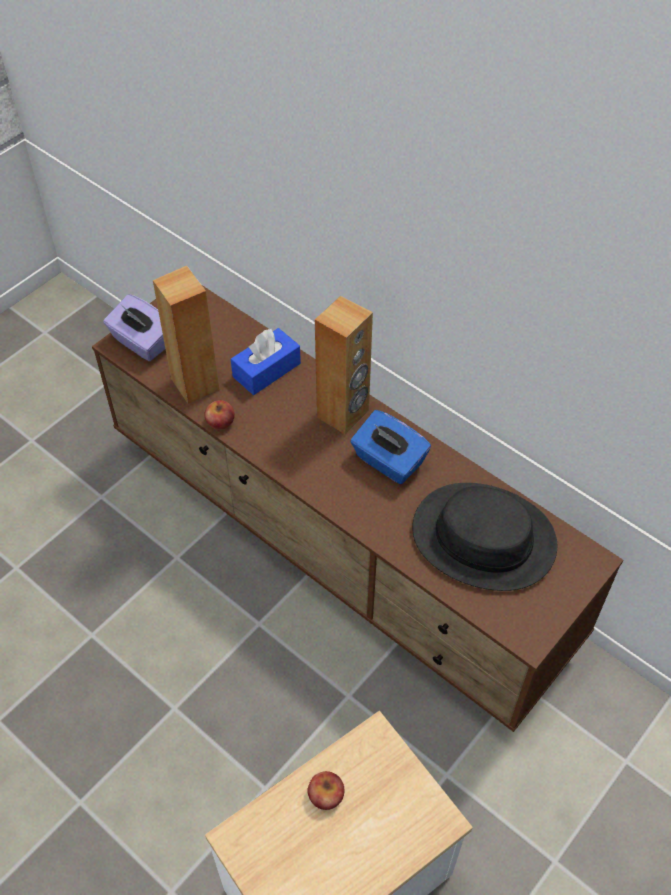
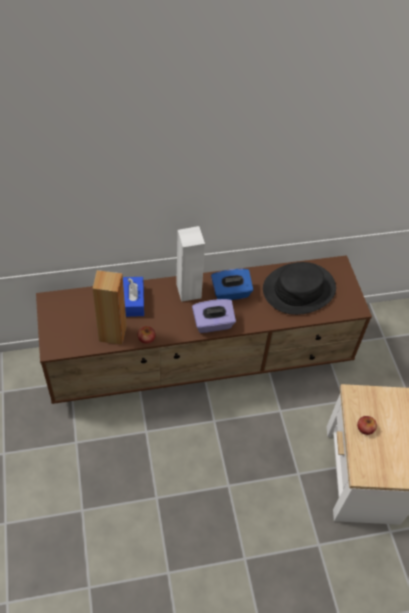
camera: 55 degrees left, 0 degrees up
(142, 342) = (61, 338): purple tissue box -> purple tissue box (213, 324)
(343, 414) = (189, 291): brown speaker -> white speaker

